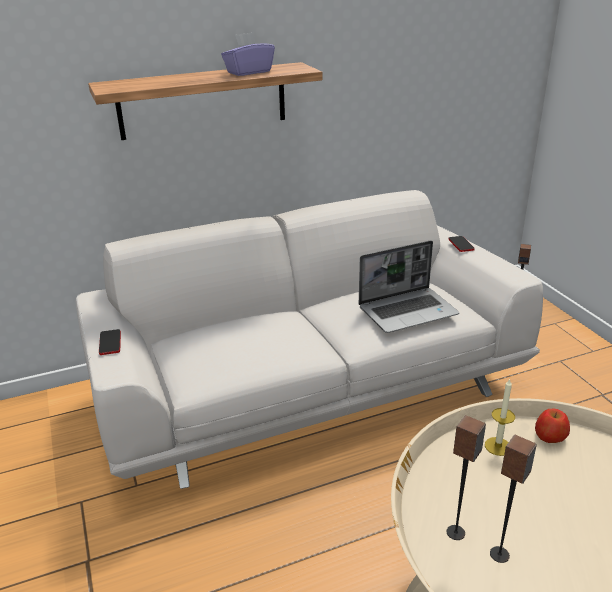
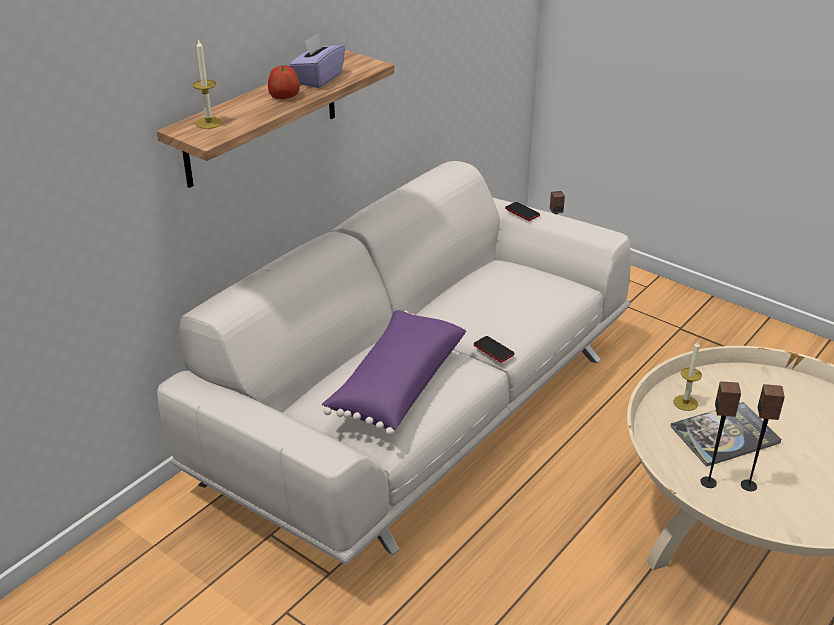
camera: 30 degrees left, 5 degrees up
(110, 343) = (287, 426): phone -> phone (493, 350)
(127, 83) = (209, 123): none -> candle
(239, 344) = (396, 385): none -> purple pillow
(408, 311) = (524, 299): laptop -> none
(515, 492) = (725, 435): none -> book
(550, 436) = (716, 380): apple -> apple (284, 96)

